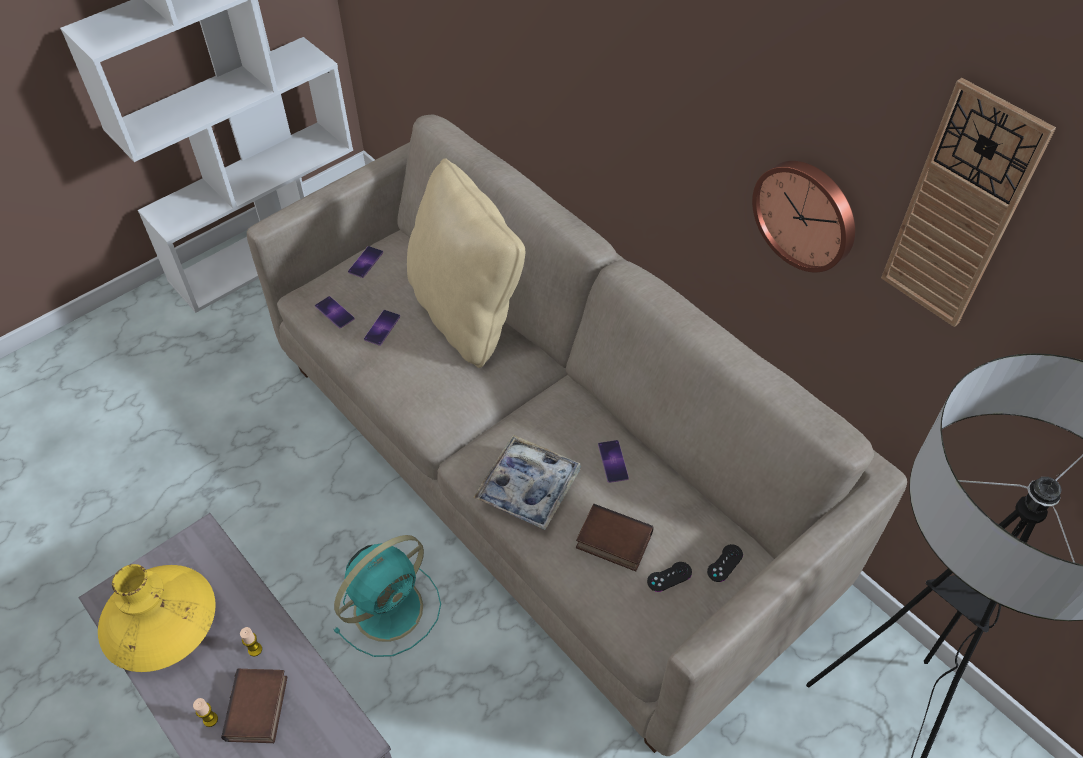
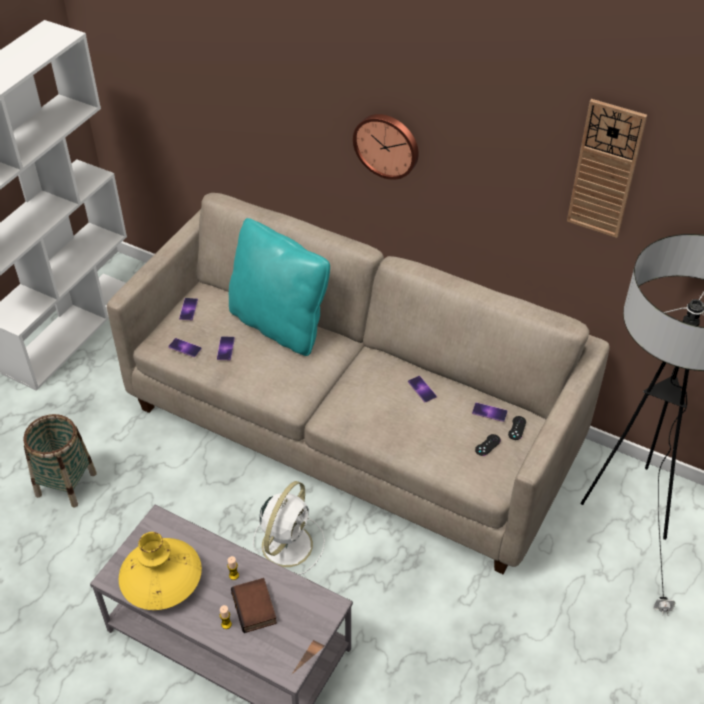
camera: 20 degrees left, 5 degrees down
(171, 440) = (66, 484): none -> basket
(391, 607) = (288, 543): turquoise fan -> white fan
(466, 314) = (279, 324): beige pillow -> turquoise pillow
(528, 487) = (375, 419): tray -> none
(612, 542) = (444, 435): book -> none
(694, 526) = (489, 412): none -> phone
(806, 214) = (511, 195): wall clock -> wall clock (387, 145)

